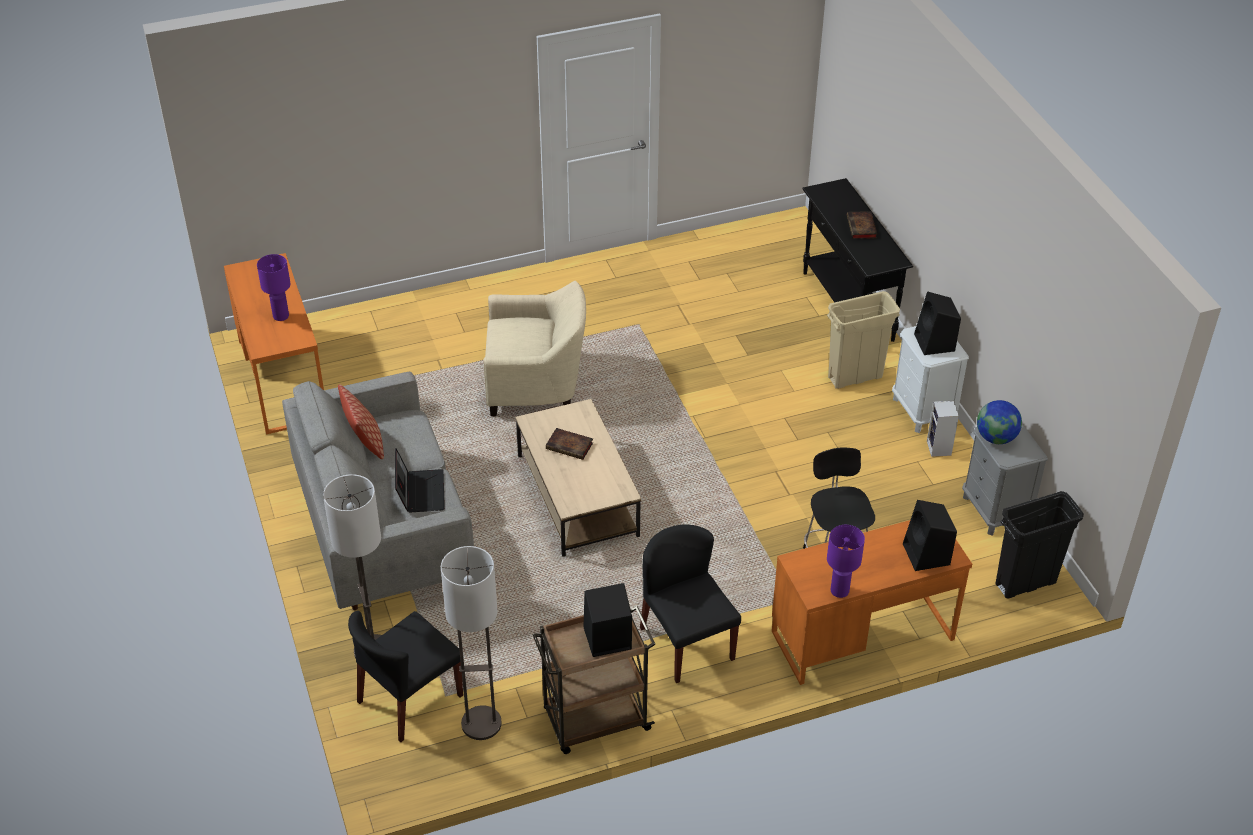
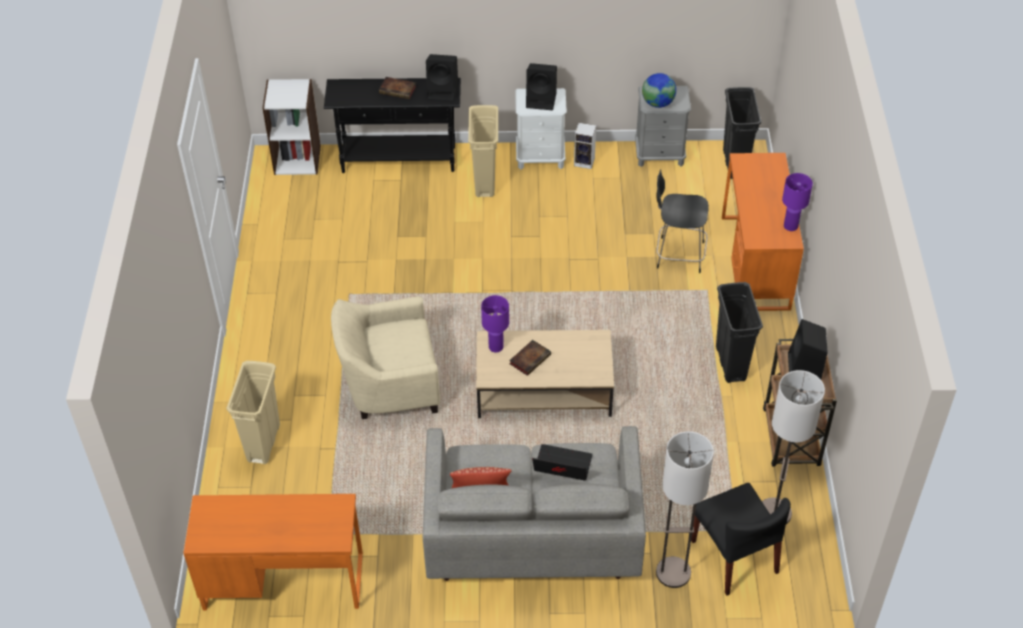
camera: 70 degrees left, 5 degrees up
(281, 316) = (296, 515): purple table lamp -> purple table lamp (496, 347)
(430, 323) = (263, 442): none -> beige trash can
(535, 383) = (390, 384): beige armchair -> beige armchair turned 120 degrees counterclockwise
(686, 643) = (730, 363): black chair -> black trash can
(803, 238) = (297, 159): none -> white bookcase
(927, 555) = (770, 171): black speaker -> black speaker (443, 91)

